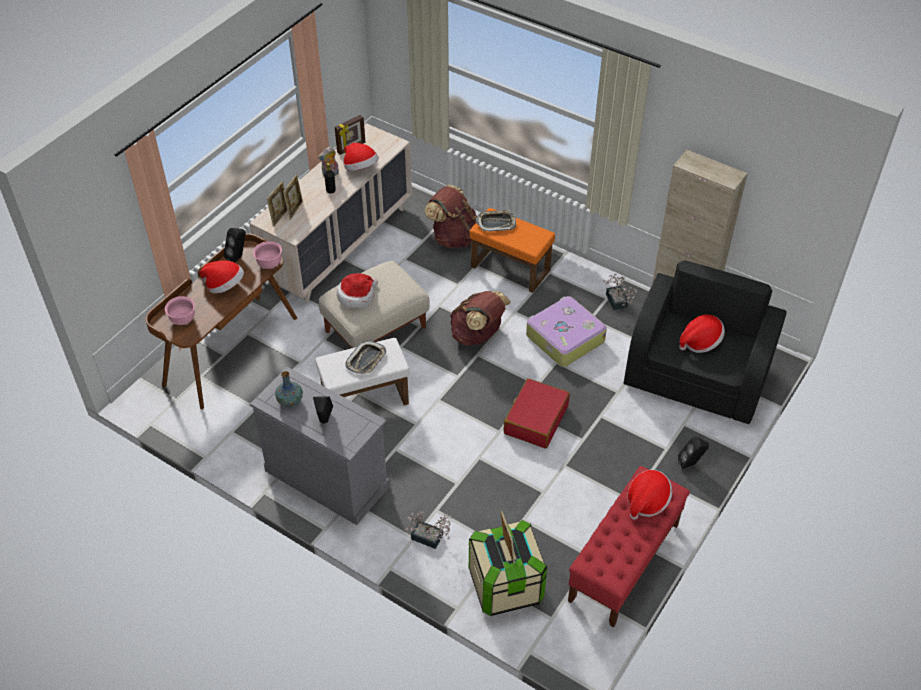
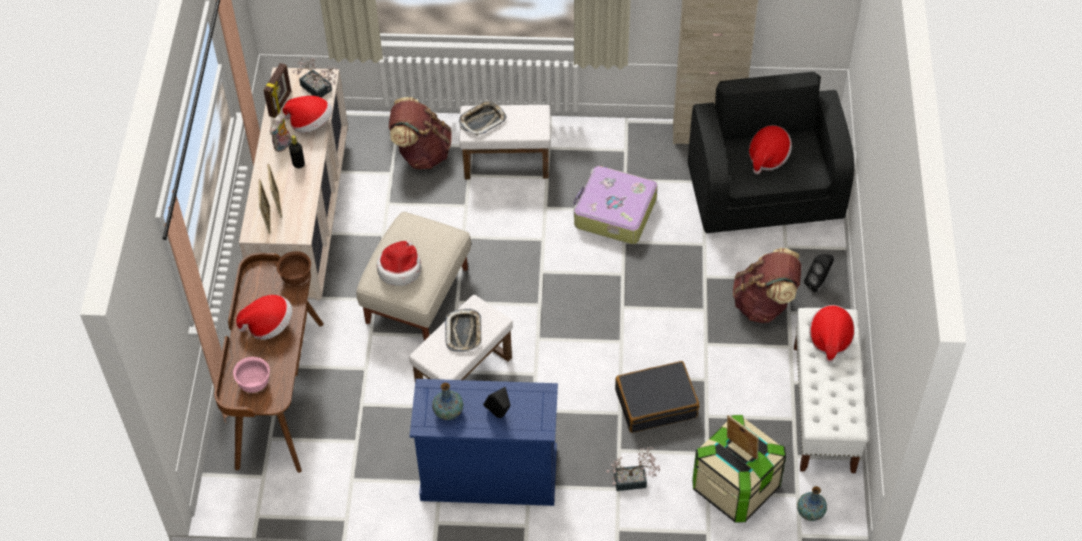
camera: 30 degrees left, 5 degrees up
(238, 257) = (256, 287): black speaker -> none
(269, 263) = (296, 278): pink bowl -> brown bowl
(327, 478) = (489, 474): grey dresser -> blue dresser
(478, 335) = (527, 251): brown backpack -> brown backpack (764, 304)
(491, 490) = (656, 403): none -> black suitcase
(511, 268) = (507, 161): orange ottoman -> white ottoman
(535, 419) = (647, 311): red suitcase -> none
(552, 638) = (810, 512): none -> vase
(617, 303) = (639, 150): potted plant -> potted plant (318, 90)
(624, 562) = (824, 408): red bench -> white bench

